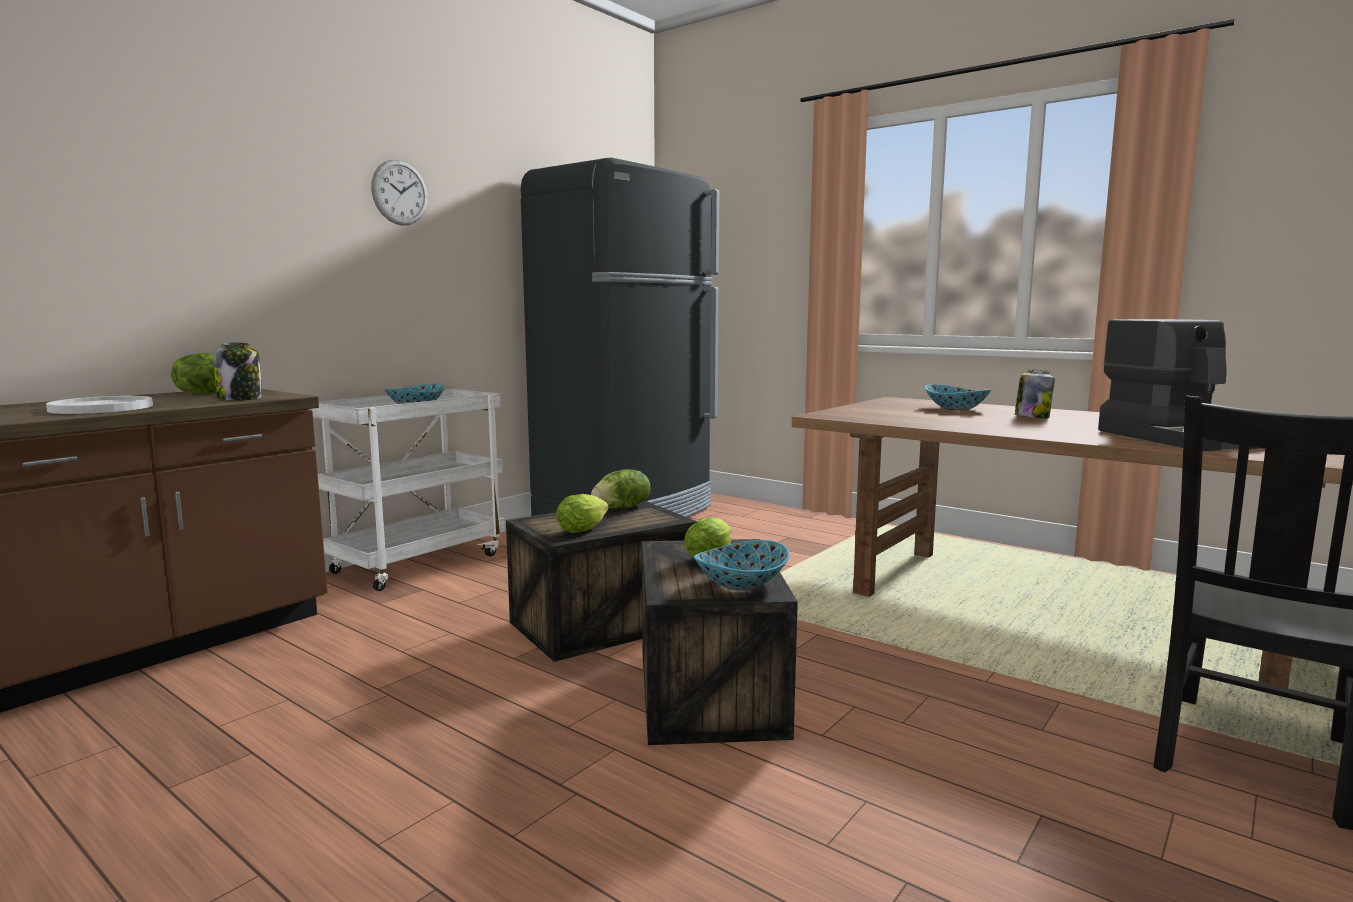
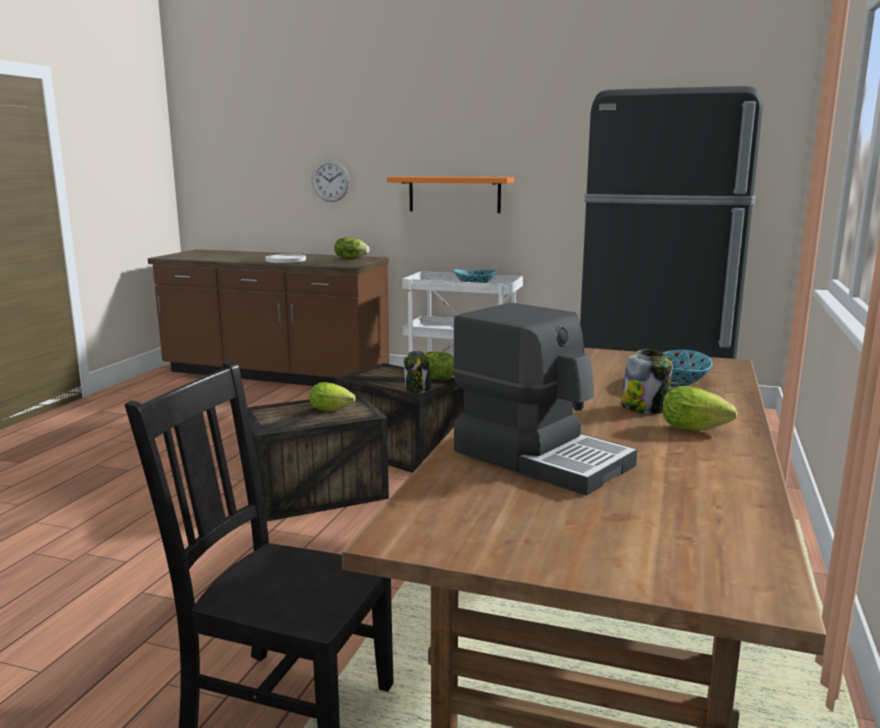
camera: 70 degrees right, 5 degrees up
(240, 398) = (332, 264): jar -> jar (418, 389)
(348, 279) = (454, 194): none -> orange shelf
(400, 192) = (497, 132): wall clock -> wall clock (330, 181)
(584, 529) = (374, 379): lettuce -> lettuce (697, 429)
(740, 584) = (283, 421): bowl -> none
(1176, 438) = (541, 457): coffee machine -> coffee machine turned 105 degrees counterclockwise

